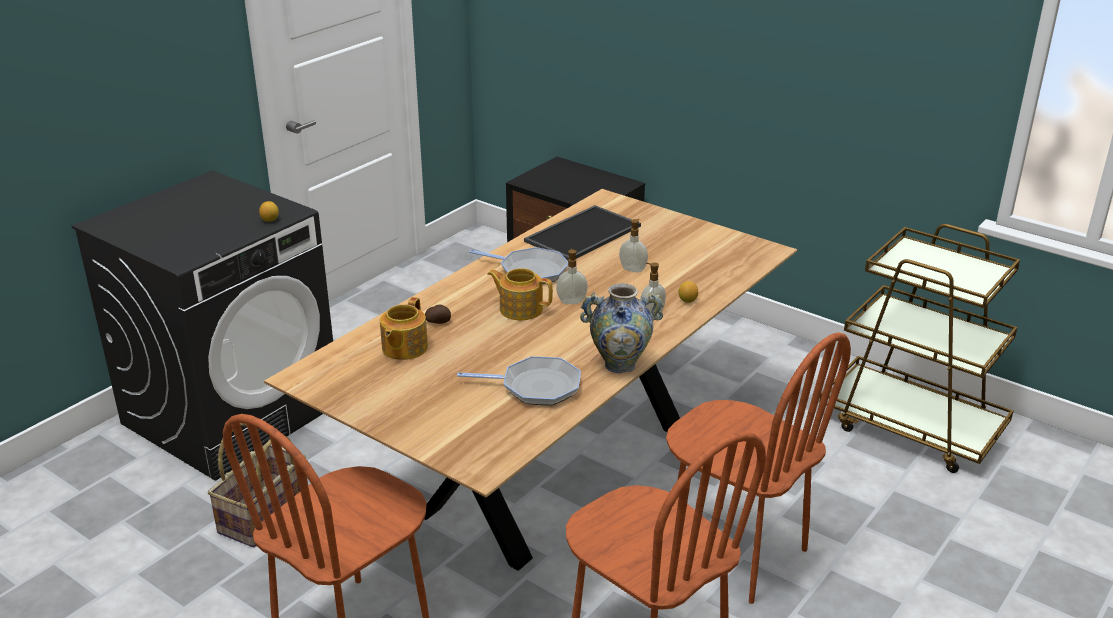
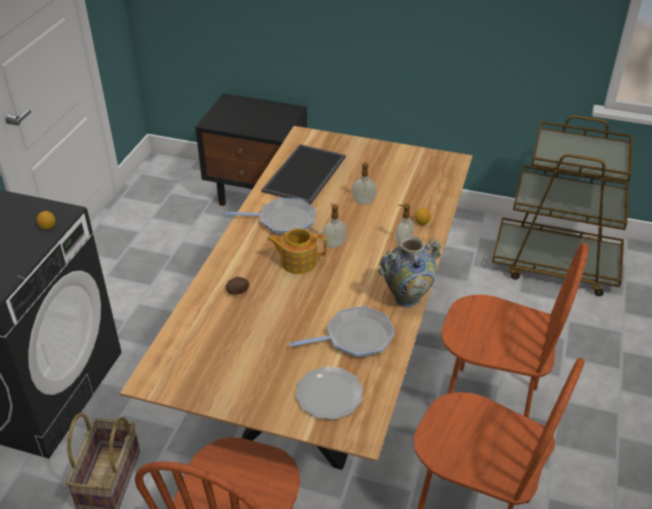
camera: 20 degrees left, 10 degrees up
(403, 348) = (224, 326): teapot -> none
(474, 428) = (329, 394): none -> plate

